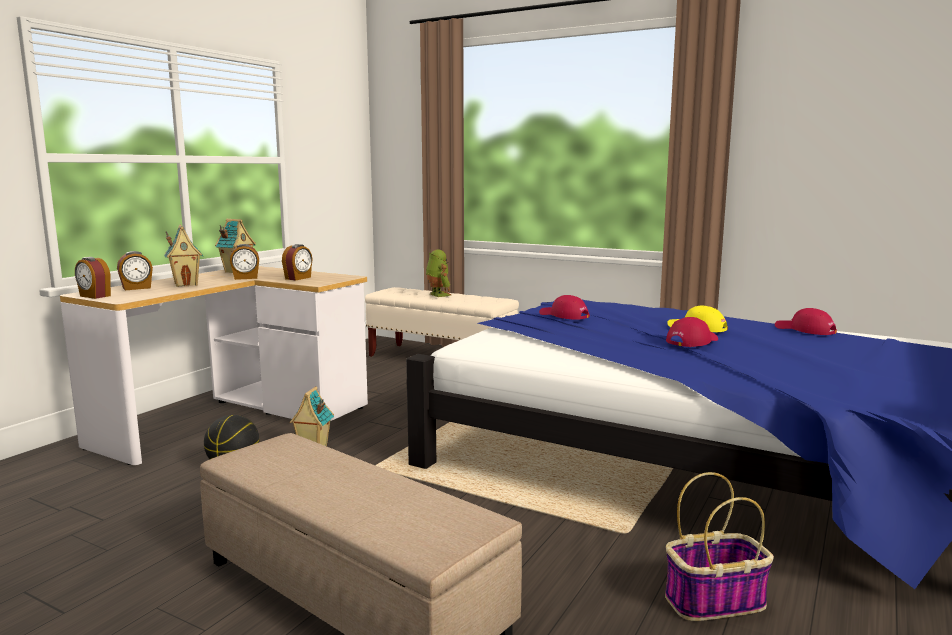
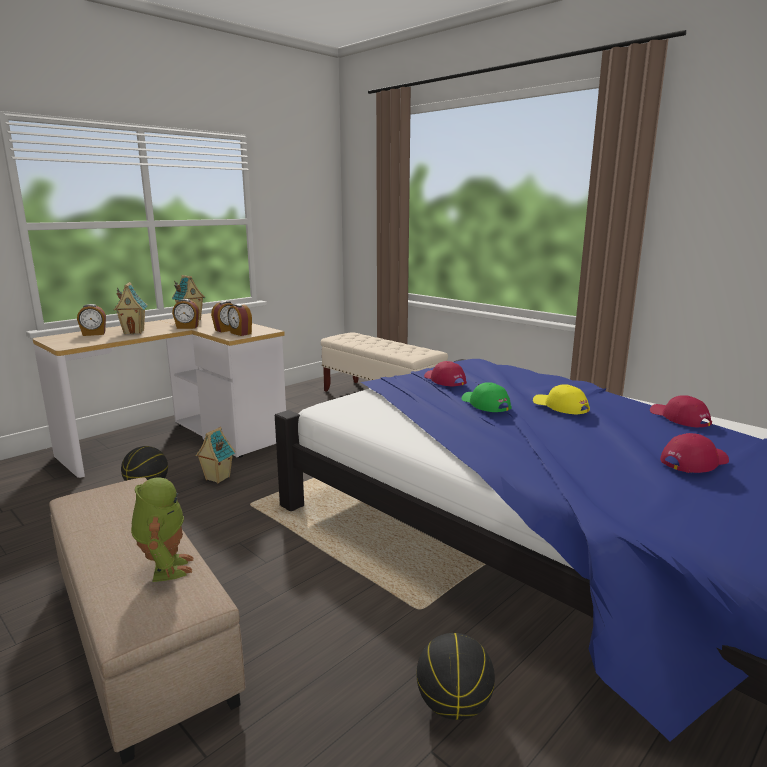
camera: 15 degrees right, 5 degrees up
(94, 296) = (53, 341): alarm clock -> alarm clock (240, 333)
(437, 295) = (378, 343): toy robot -> toy robot (165, 568)
(627, 330) = (485, 404): none -> green cap
(692, 341) = (536, 423): red cap -> red cap (694, 461)
(715, 601) = (454, 705): basket -> basketball

